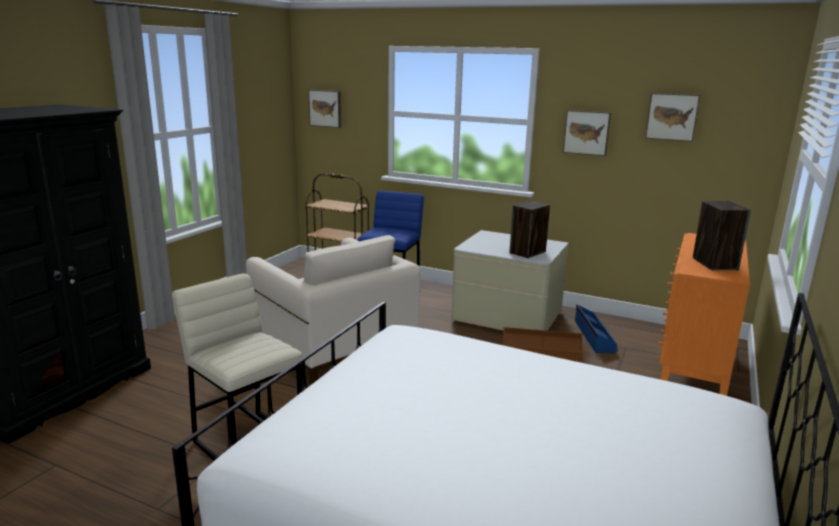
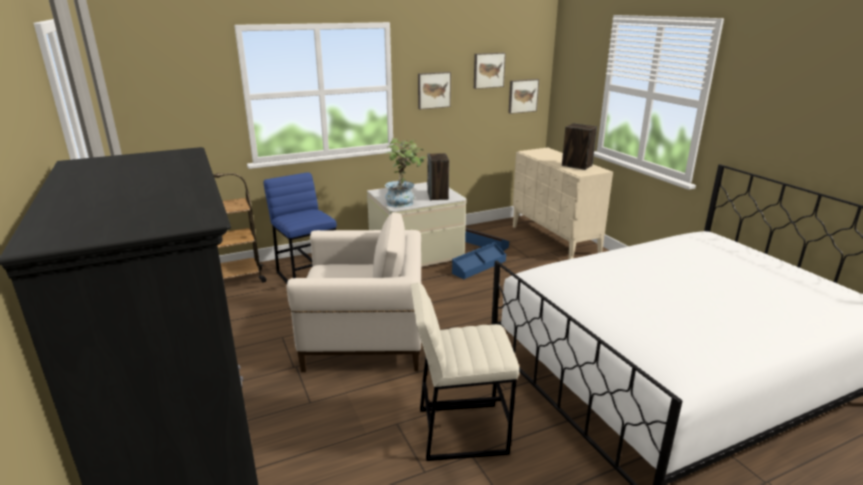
camera: 50 degrees left, 5 degrees up
(326, 108) = (156, 102): picture -> picture (522, 96)
(481, 247) = (404, 203): none -> potted plant
(541, 352) = (478, 266): brown storage box -> blue storage box
(690, 372) = (553, 241): orange dresser -> beige dresser

